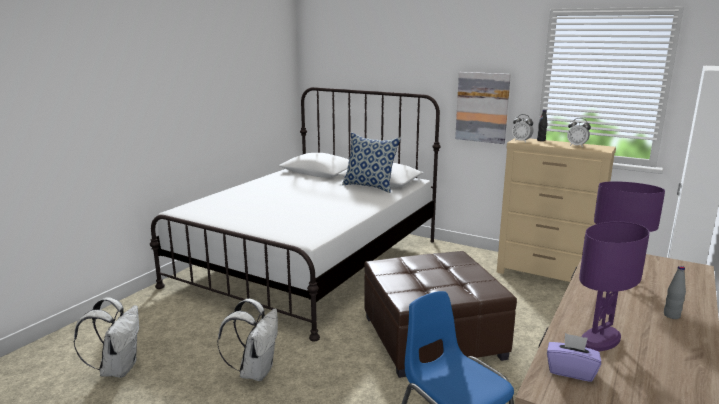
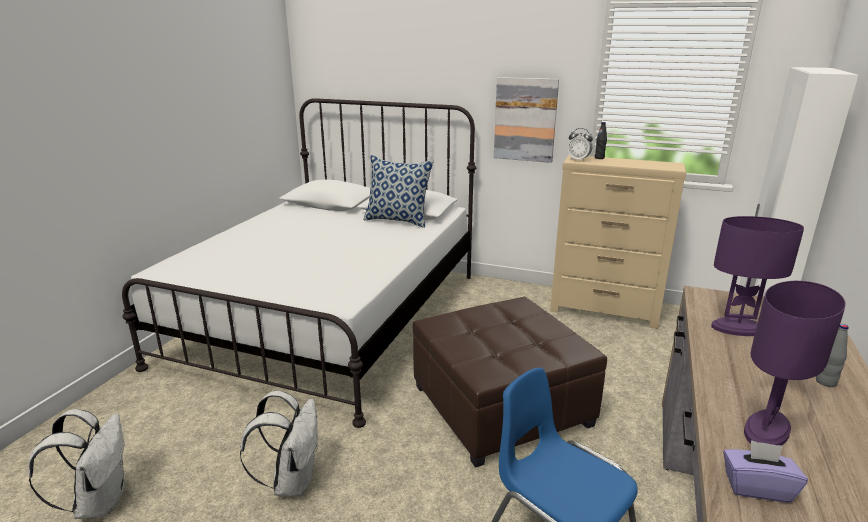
camera: 10 degrees left, 5 degrees up
(577, 146) = (643, 164): alarm clock -> none

